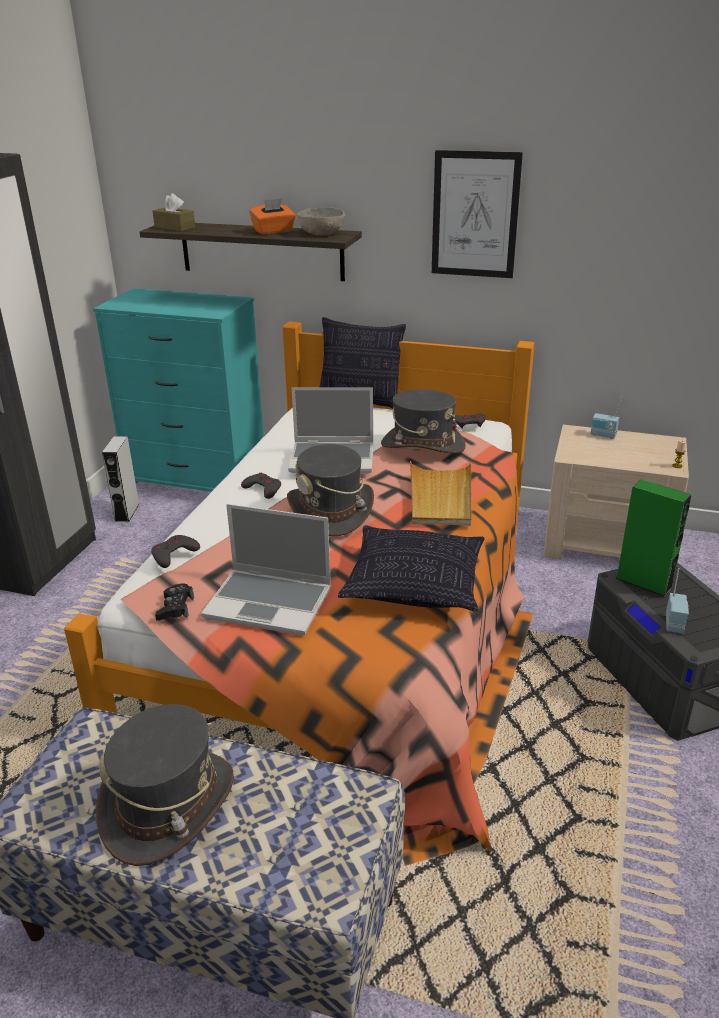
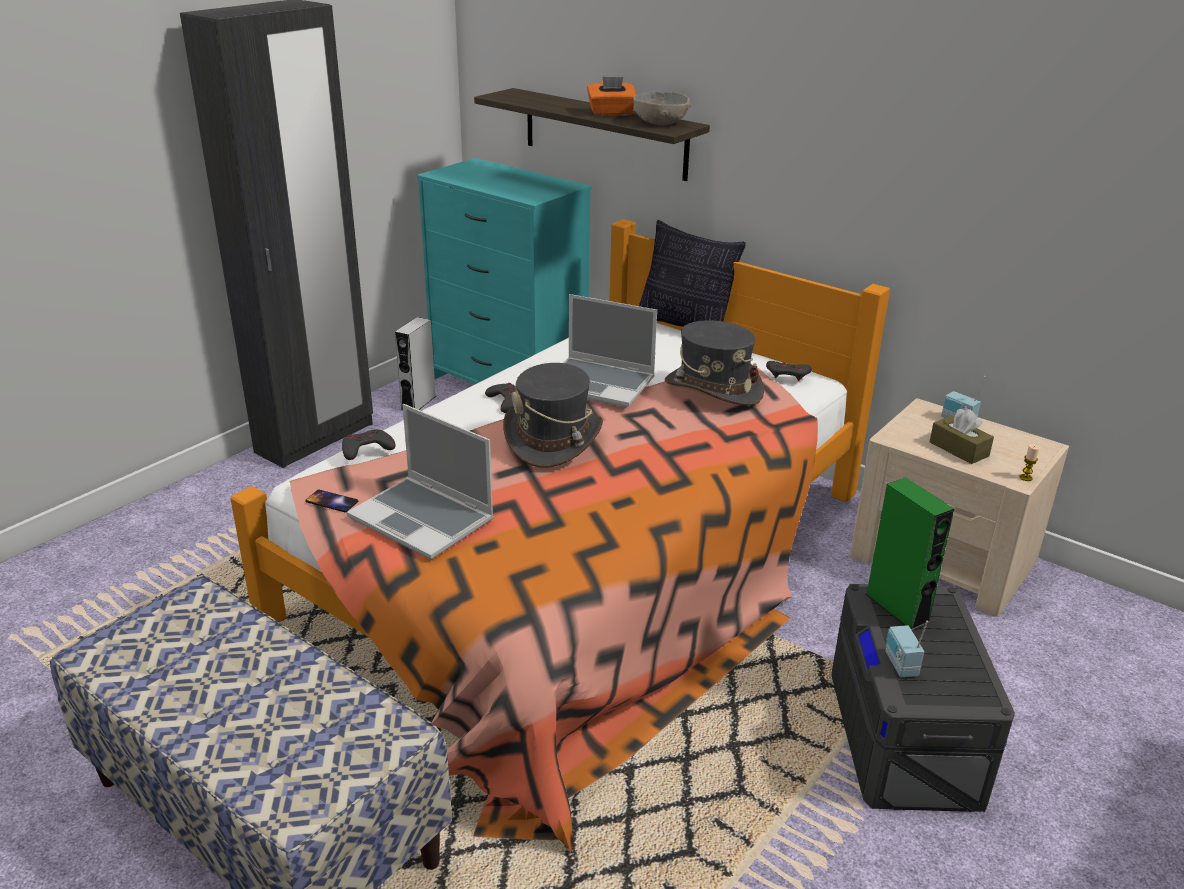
camera: 20 degrees right, 0 degrees up
(169, 805) = (215, 685): grey hat -> none
(175, 227) = (514, 96): brown tissue box -> brown tissue box (959, 449)
(175, 608) = (331, 501): black game controller -> phone
(415, 585) = (584, 538): pillow -> none
(440, 497) = (685, 451): beige tray -> none
(475, 215) = (836, 121): picture -> none
(675, 624) = (899, 665): radio -> radio turned 135 degrees clockwise

